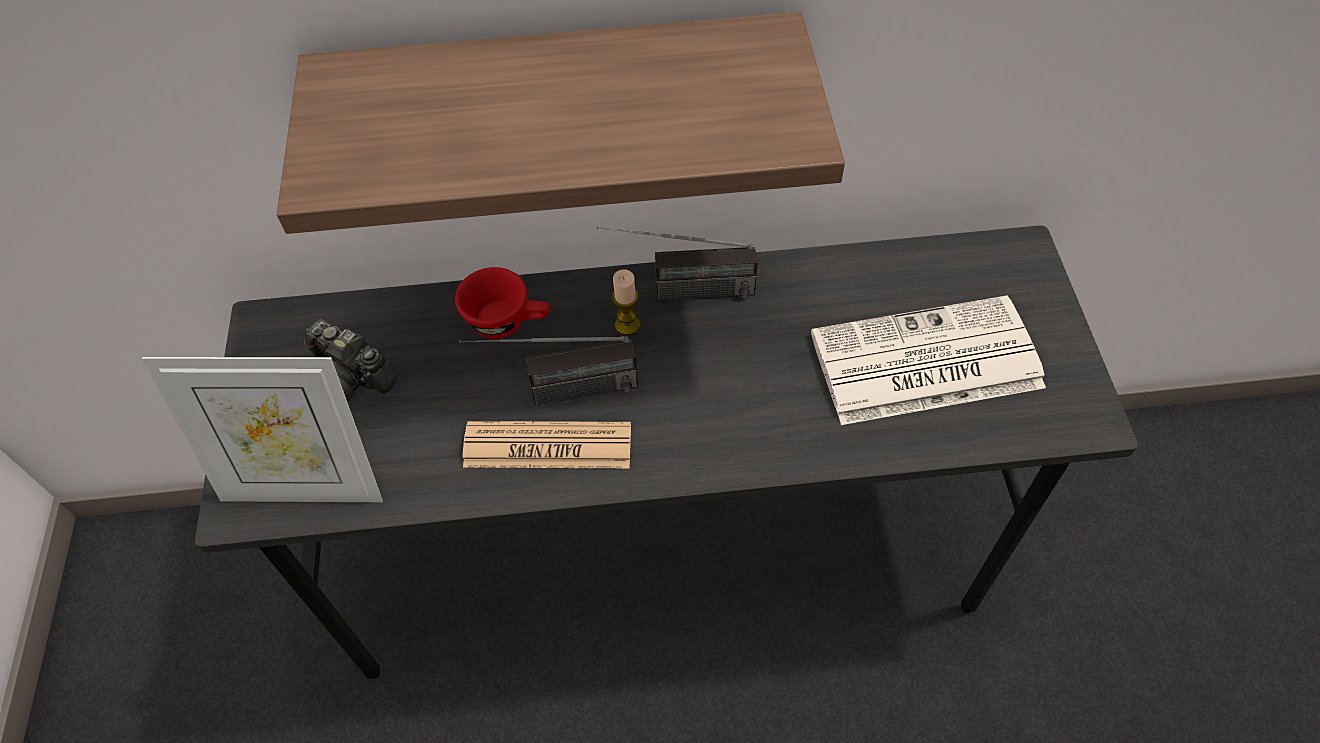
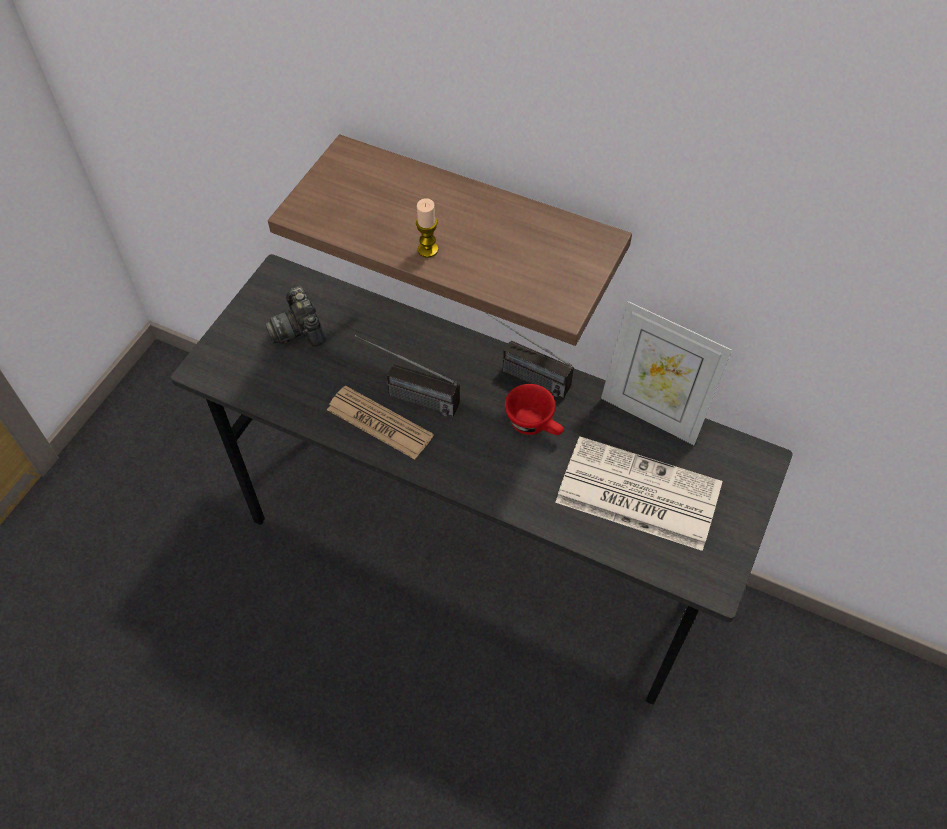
camera: 30 degrees right, 0 degrees up
(305, 486) = (241, 375): picture frame -> picture frame (651, 413)
(508, 322) = (408, 340): red cup -> red cup (535, 425)
(627, 325) = (474, 377): candle -> candle (428, 250)

